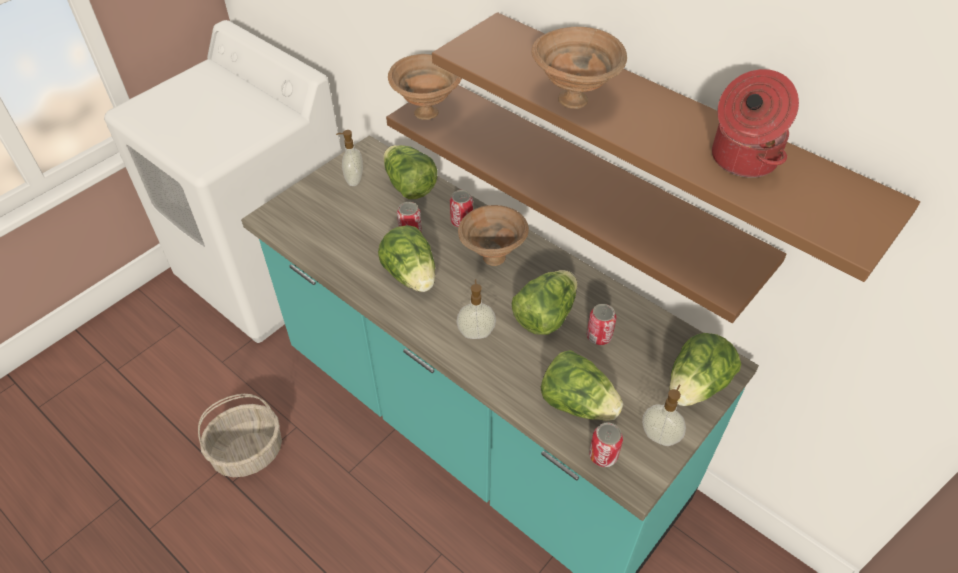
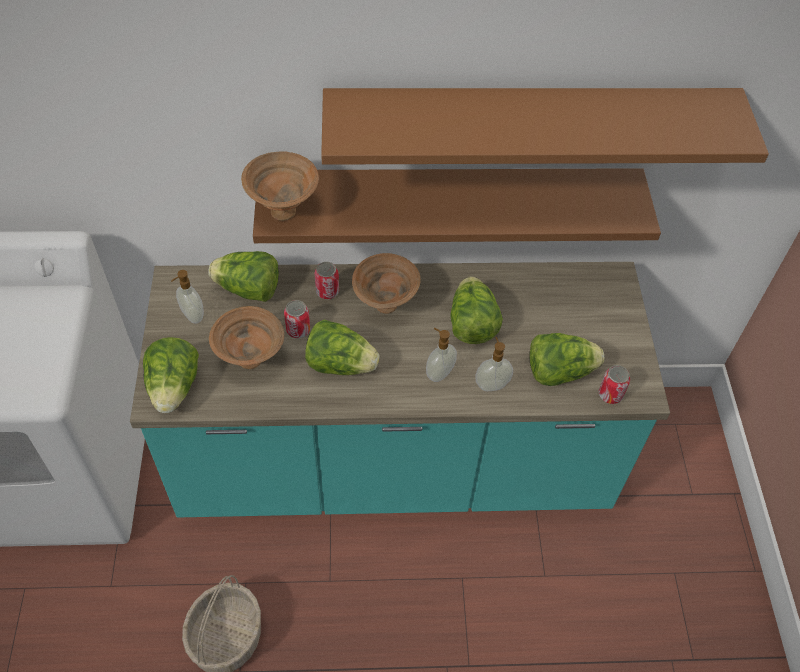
camera: 45 degrees left, 5 degrees up
(575, 101) = (478, 136): brown bowl -> brown bowl (252, 360)
(599, 336) = (522, 313): can -> none
(660, 436) = (628, 354): soap dispenser -> soap dispenser (491, 384)
(696, 386) = (614, 304): lettuce -> lettuce (174, 388)
(741, 159) = (626, 117): cooking pot -> none

